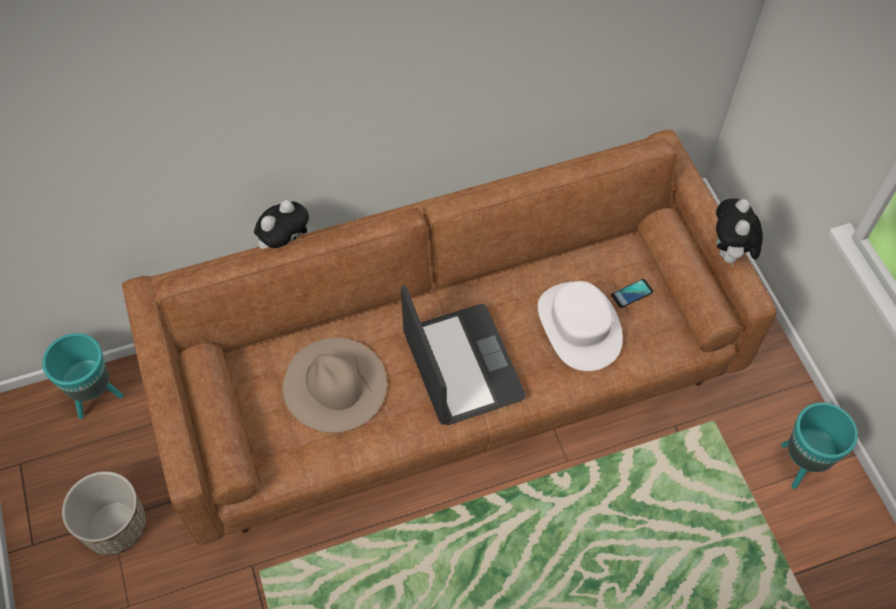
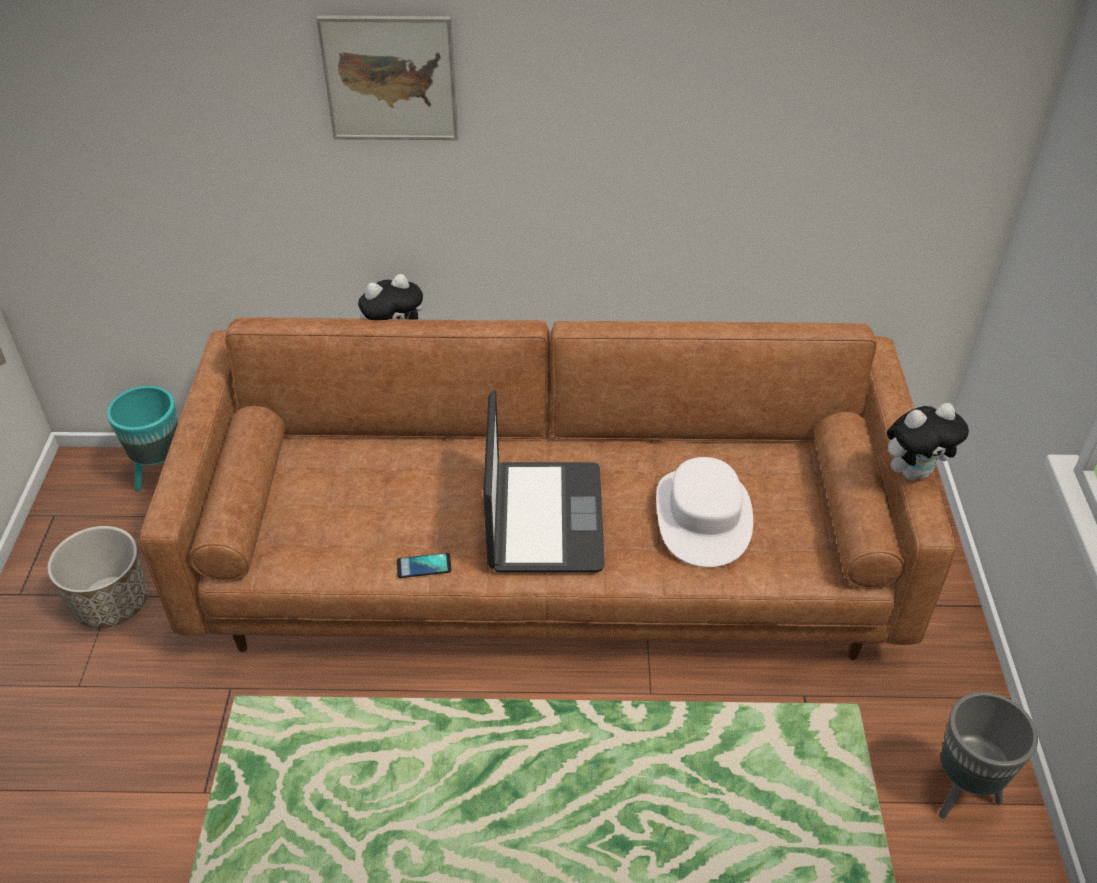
camera: 20 degrees right, 15 degrees down
(258, 63) = (390, 78): none -> picture
(334, 384) = (390, 497): beige hat -> none
(632, 293) = (783, 501): phone -> phone (424, 566)
(729, 254) = (914, 472): plush toy -> plush toy turned 135 degrees counterclockwise
(800, 465) = (960, 792): turquoise planter -> grey planter

